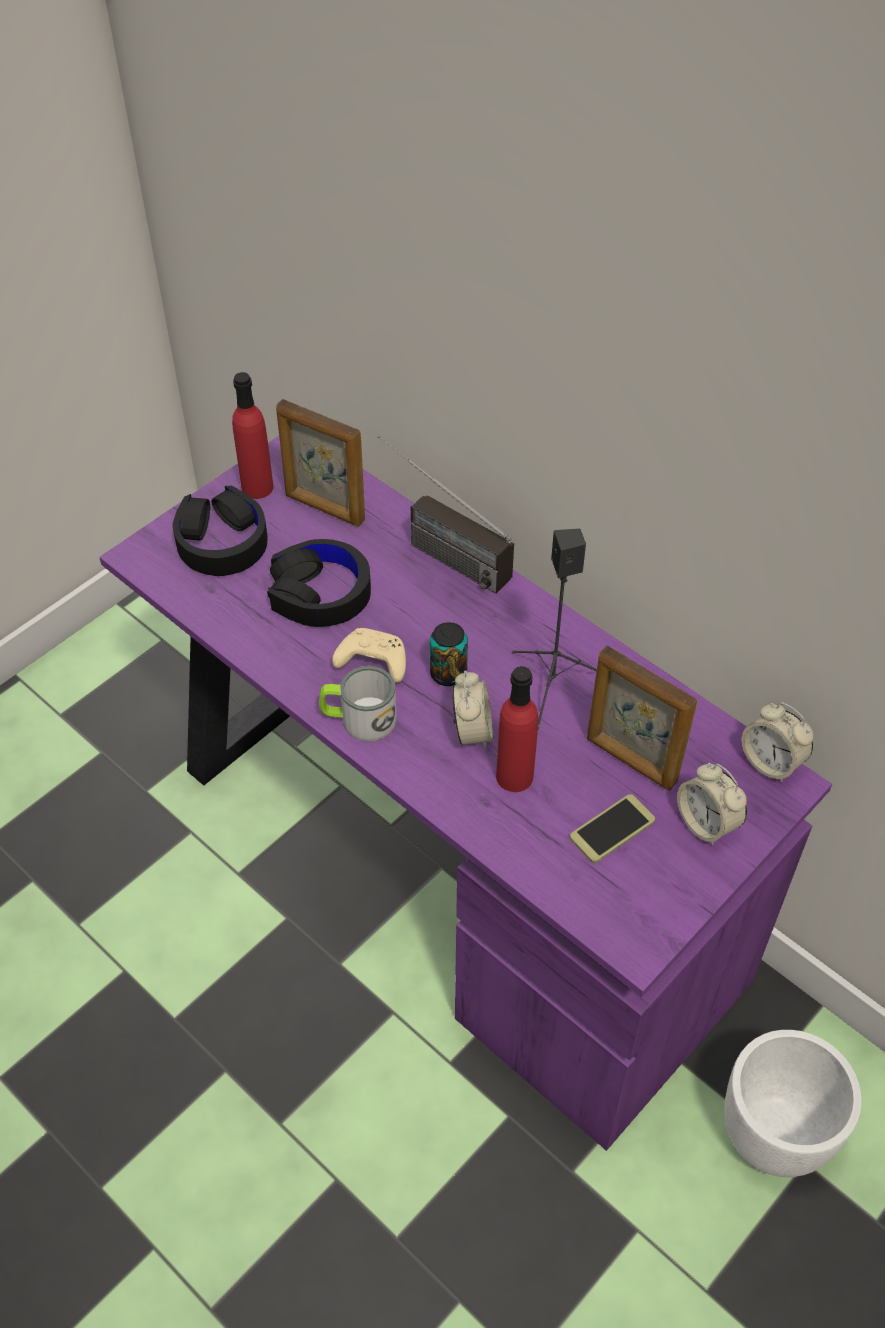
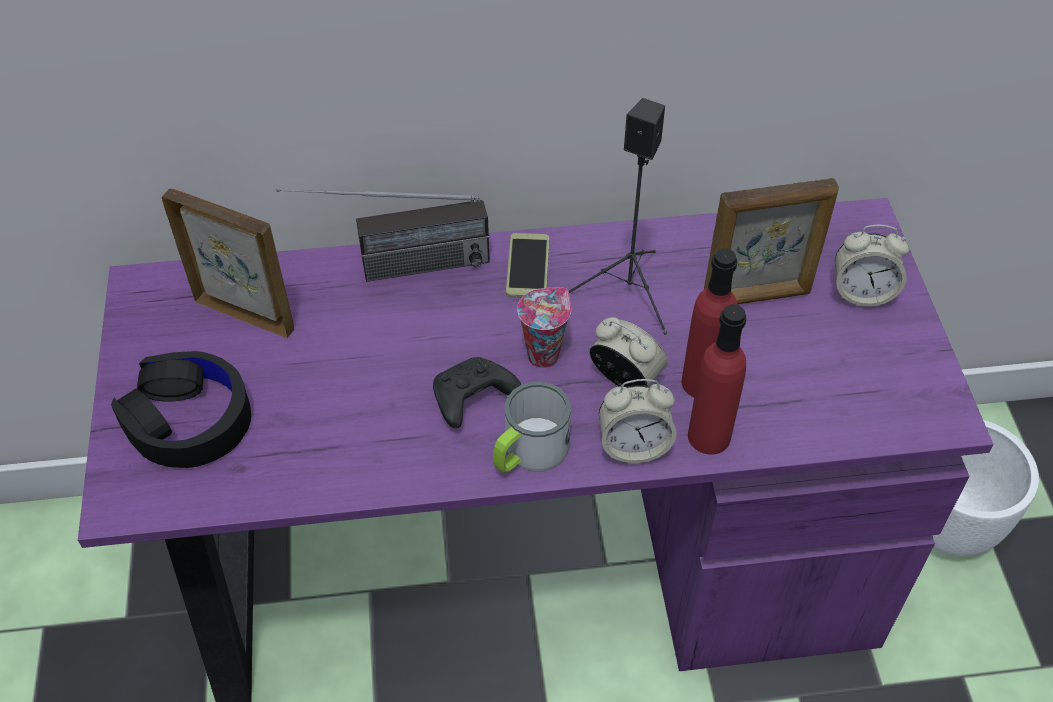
camera: 50 degrees left, 0 degrees up
(257, 487) = (153, 347): red bottle -> red bottle (709, 436)
(320, 593) = (346, 384): black headphones -> none
(324, 508) = (245, 314): picture frame -> picture frame turned 135 degrees counterclockwise
(371, 662) = (472, 400): beige game controller -> black game controller
(448, 674) = (544, 353): can -> cup
(612, 829) = (816, 355): phone -> phone (528, 267)
(771, 762) = (836, 216): alarm clock -> alarm clock (634, 446)

